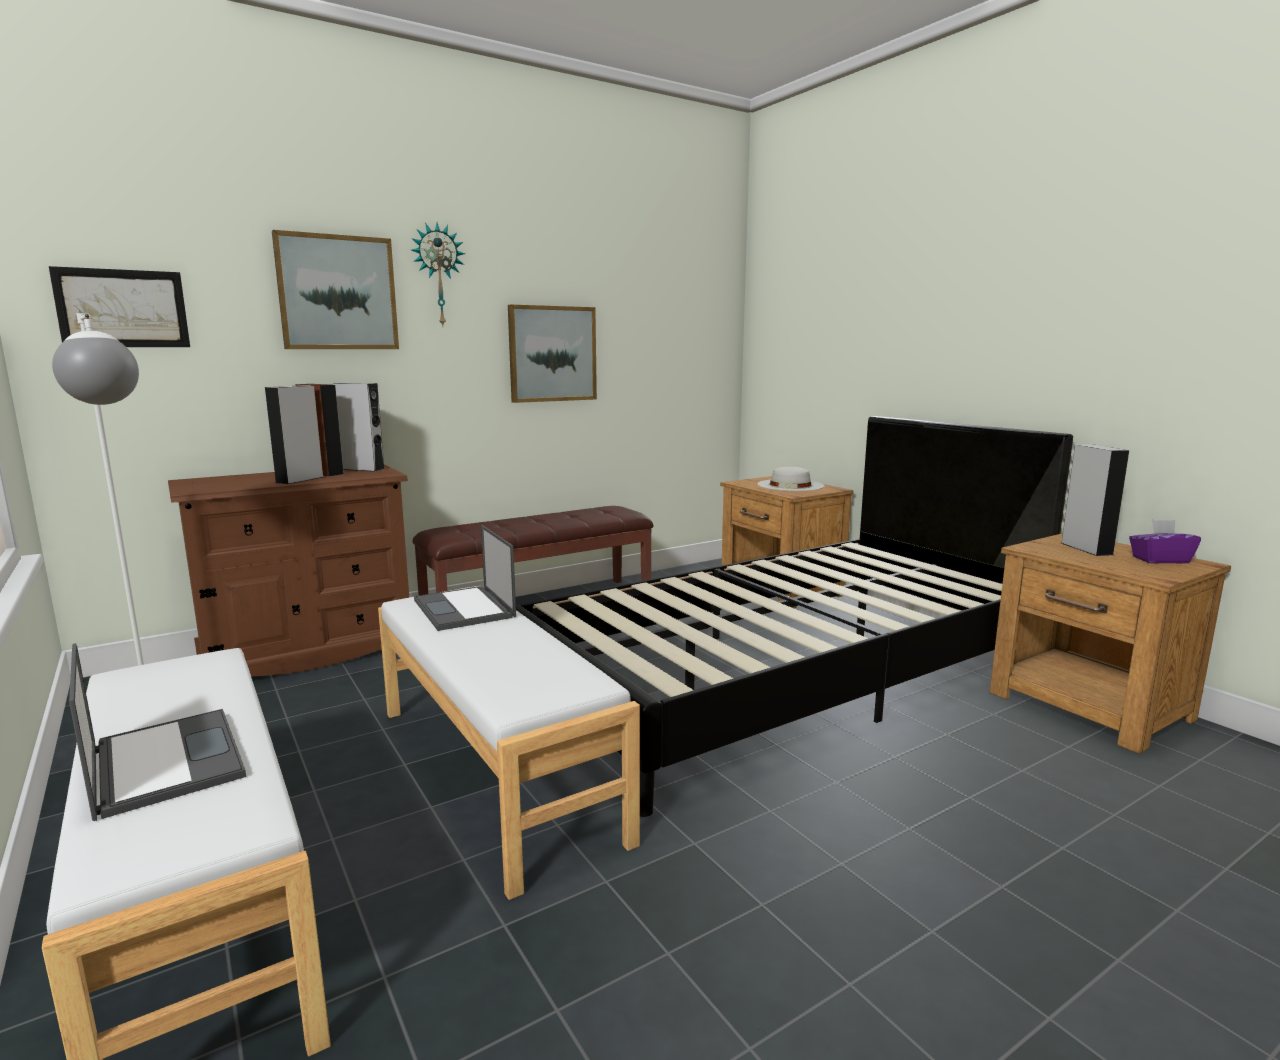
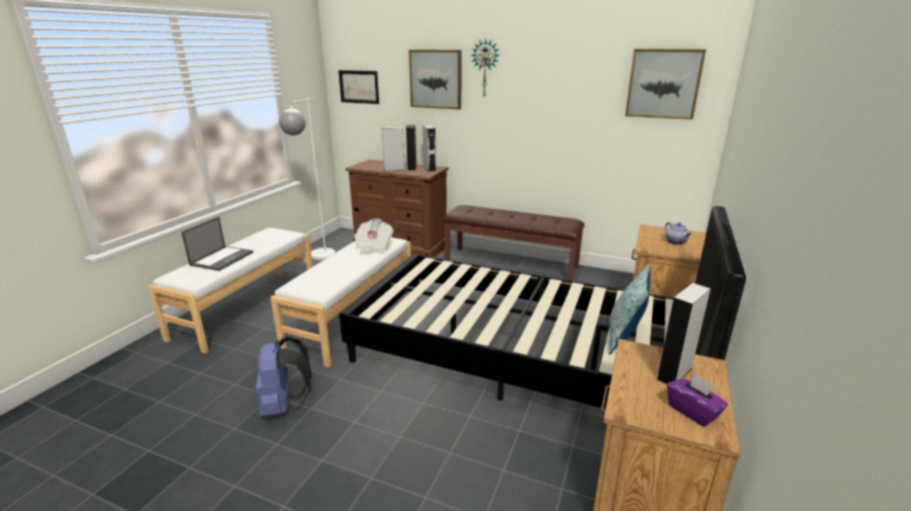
camera: 55 degrees right, 10 degrees up
(465, 609) = (373, 247): laptop -> newspaper
(552, 354) = (551, 116): picture -> picture (663, 84)
(722, 941) = (284, 406): none -> blue backpack
(790, 485) = (676, 242): white hat -> teapot
(907, 578) = (624, 336): none -> pillow

